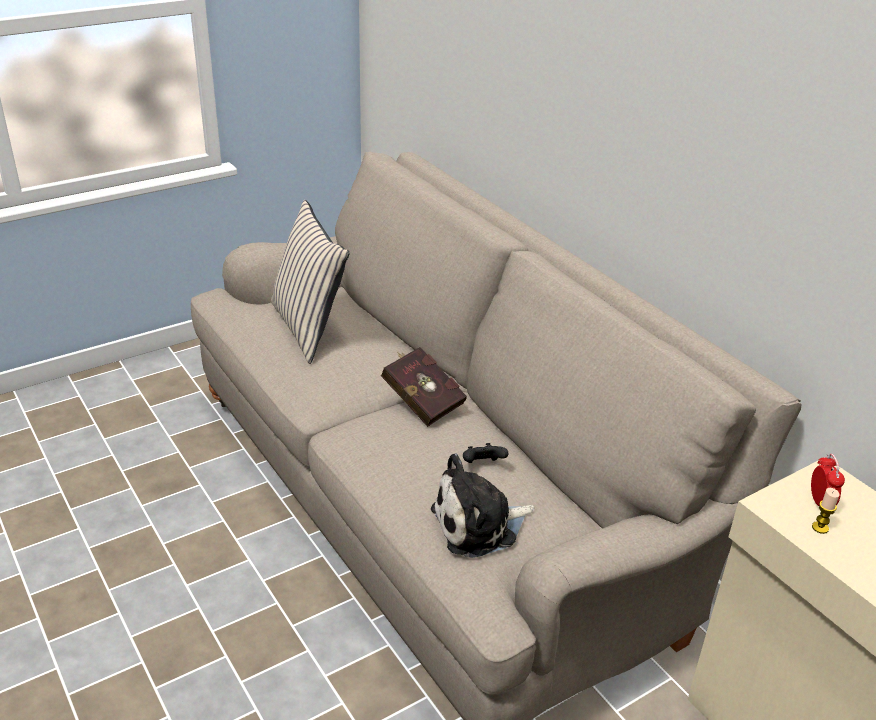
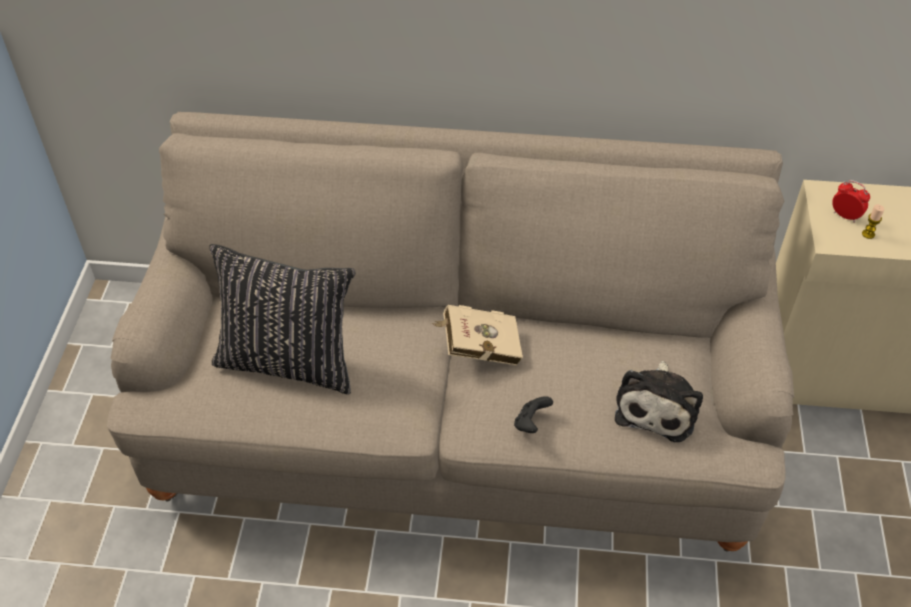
camera: 50 degrees left, 15 degrees up
(309, 327) = (288, 361): beige pillow -> black pillow
(421, 400) = (478, 348): red book -> beige book
(482, 465) = (596, 360): black game controller -> black game controller (531, 423)

